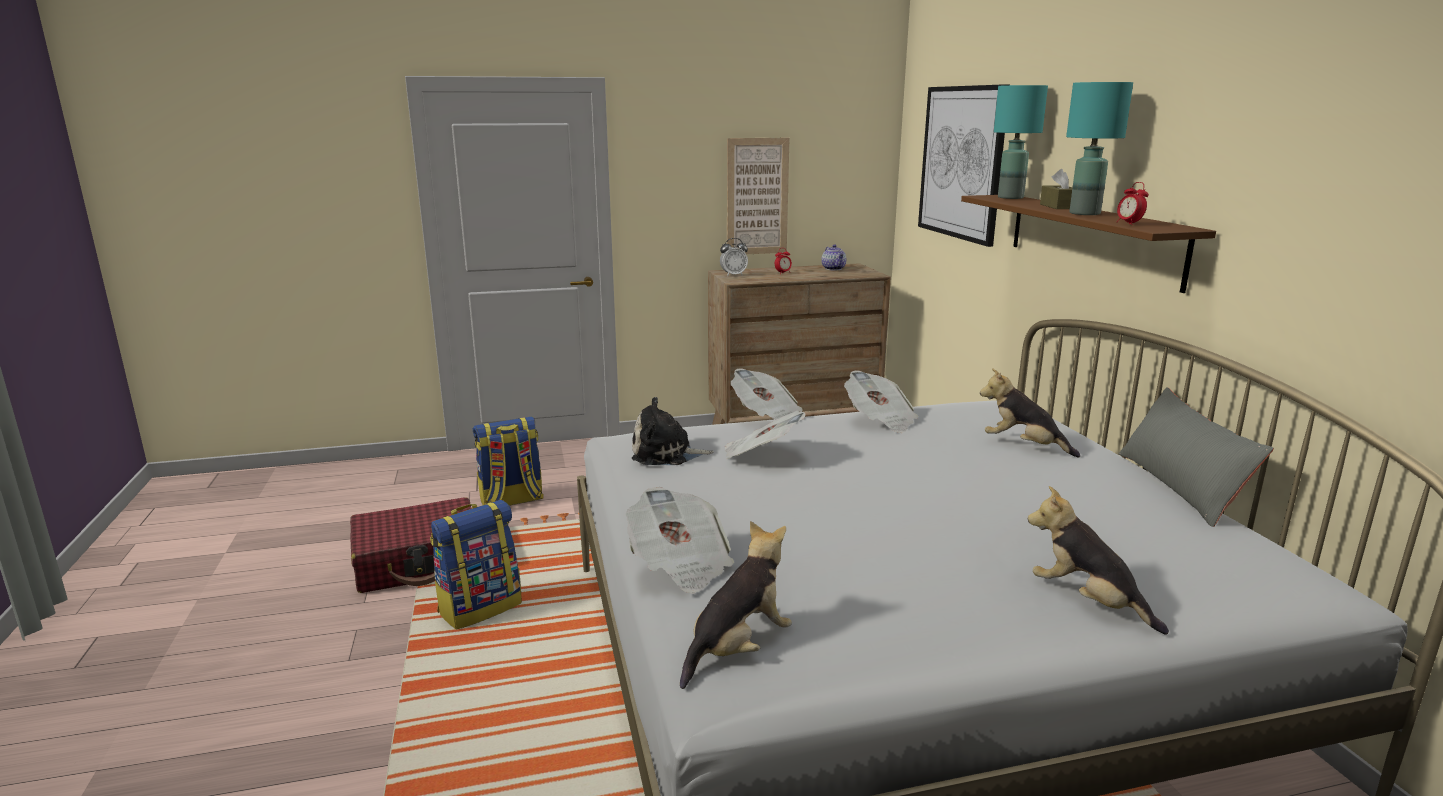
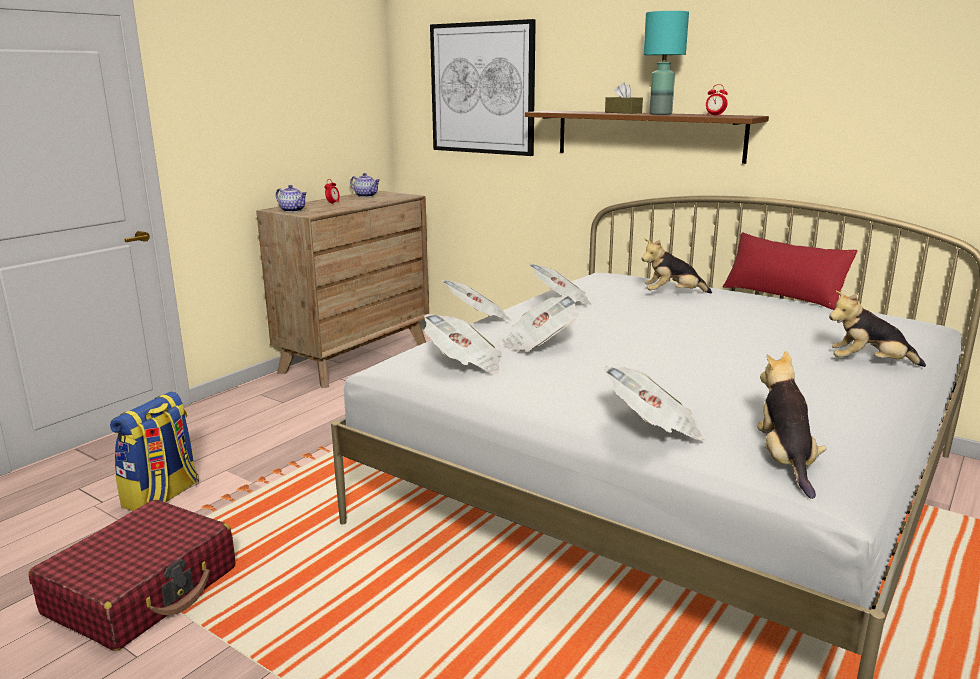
camera: 40 degrees left, 0 degrees up
(480, 607) = (285, 597): backpack -> none
(666, 454) = (465, 364): plush toy -> newspaper
(733, 275) = (293, 210): alarm clock -> teapot
(757, 196) = (289, 131): picture -> none
(1011, 197) = (564, 111): turquoise table lamp -> none
(1180, 487) = (783, 296): grey pillow -> red pillow

